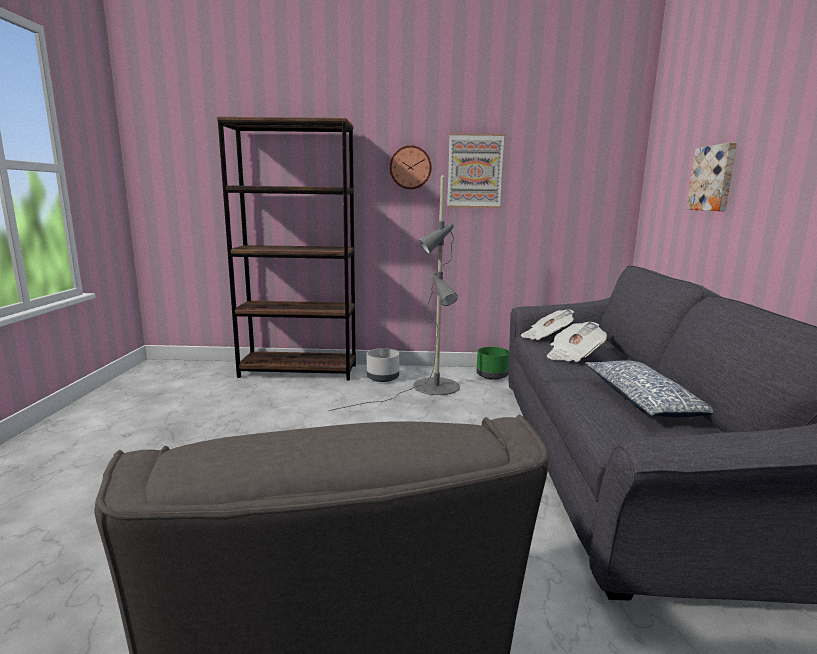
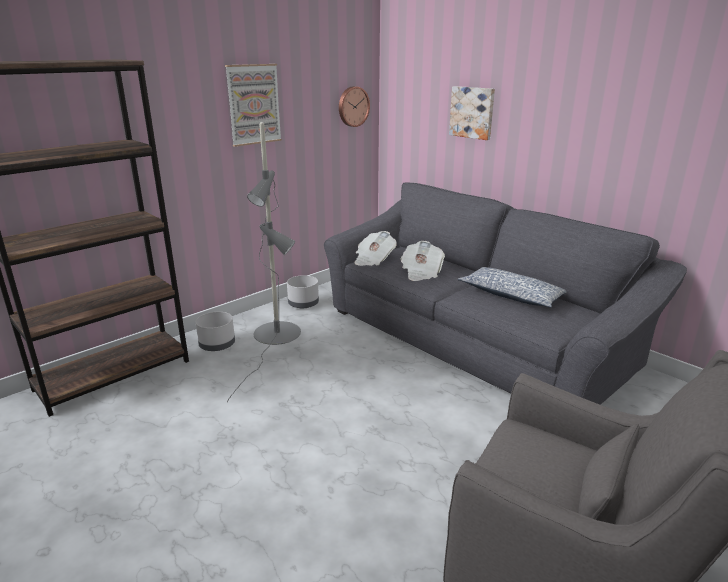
camera: 45 degrees left, 10 degrees up
(410, 167) = (189, 106): wall clock -> wall clock (352, 106)
(491, 376) = (303, 304): green planter -> grey planter

